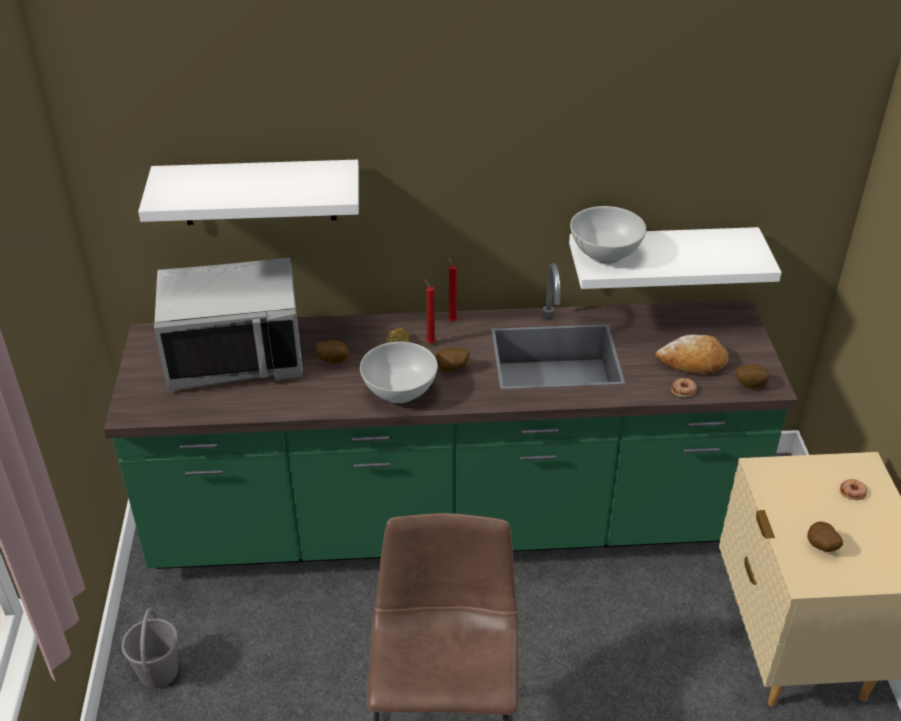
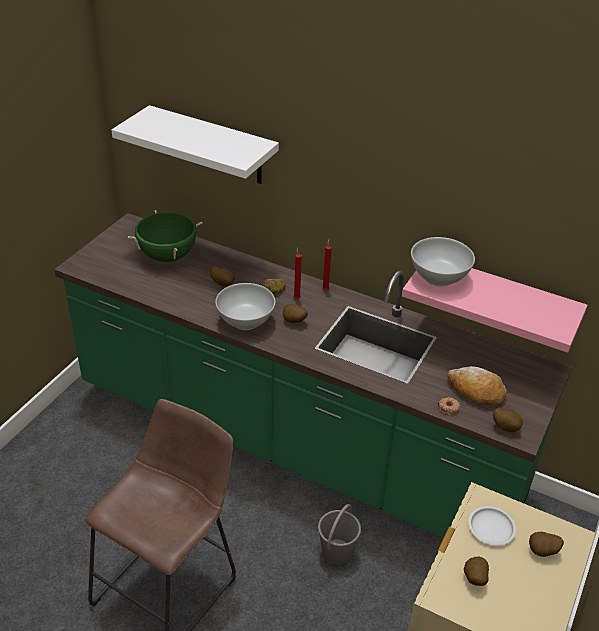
camera: 30 degrees right, 0 degrees up
(158, 671) = (47, 446): grey bucket -> grey bucket (337, 551)
(235, 355) = (168, 256): grey microwave -> green cooking pot
(660, 257) = (499, 300): white shelf -> pink shelf
(793, 493) = (491, 528): none -> white plate
(853, 492) = (542, 552): donut -> potato

